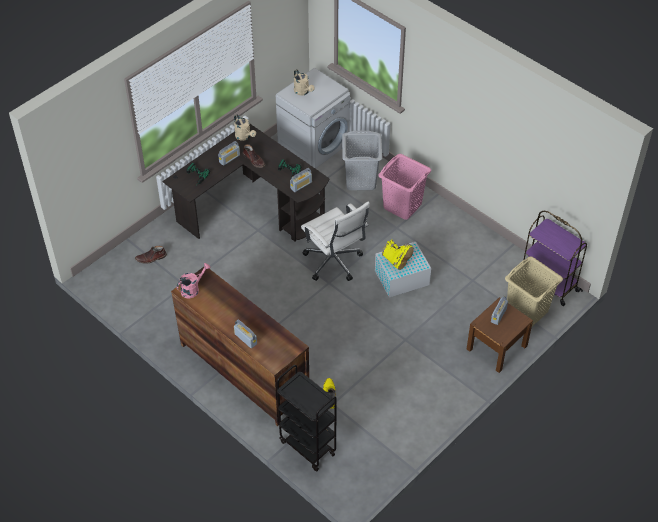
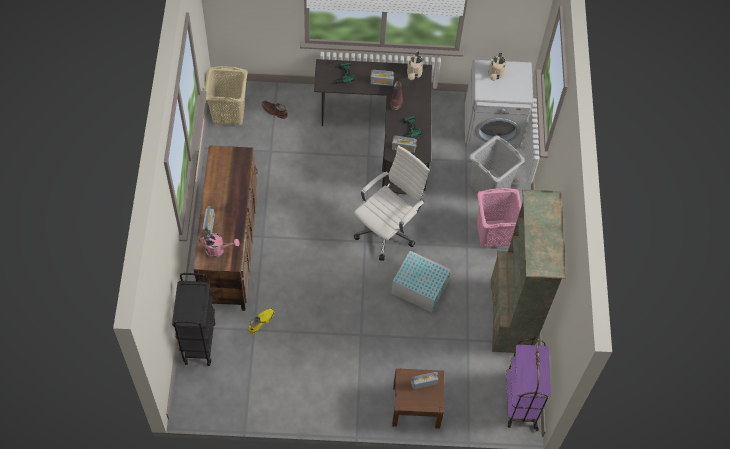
camera: 45 degrees right, 10 degrees up
(193, 289) = (223, 157): pink watering can -> pink watering can (218, 250)
(334, 263) = (387, 231): white office chair -> white office chair turned 150 degrees counterclockwise
(396, 261) = (416, 270): yellow boot -> none
(478, 243) = (511, 316): none -> green bookcase
(527, 311) = (476, 403): beige laundry basket -> beige laundry basket (229, 113)

